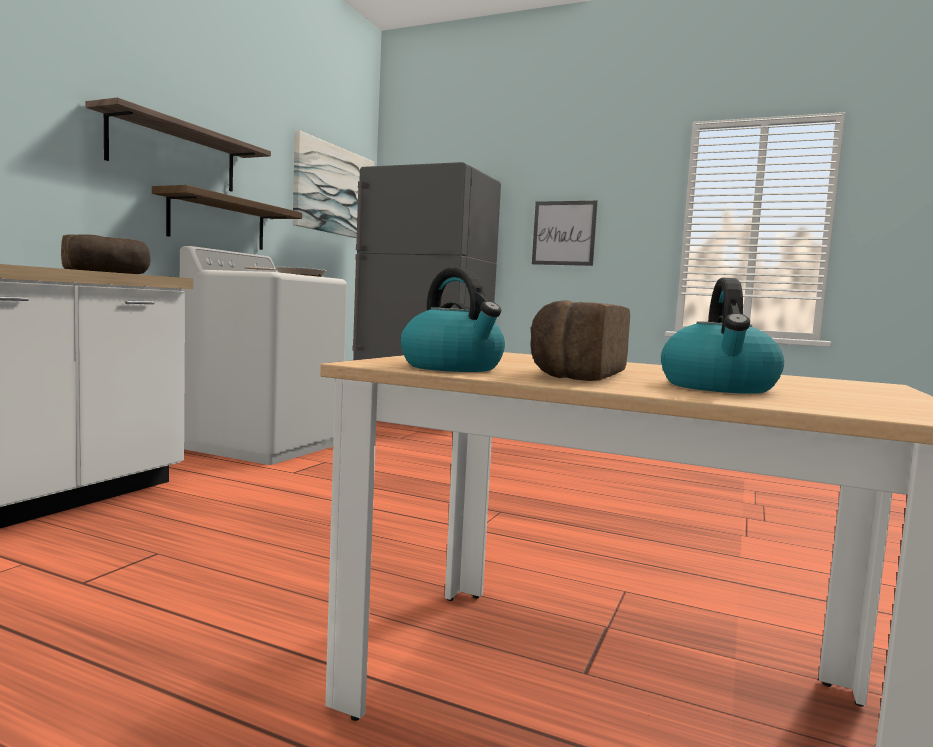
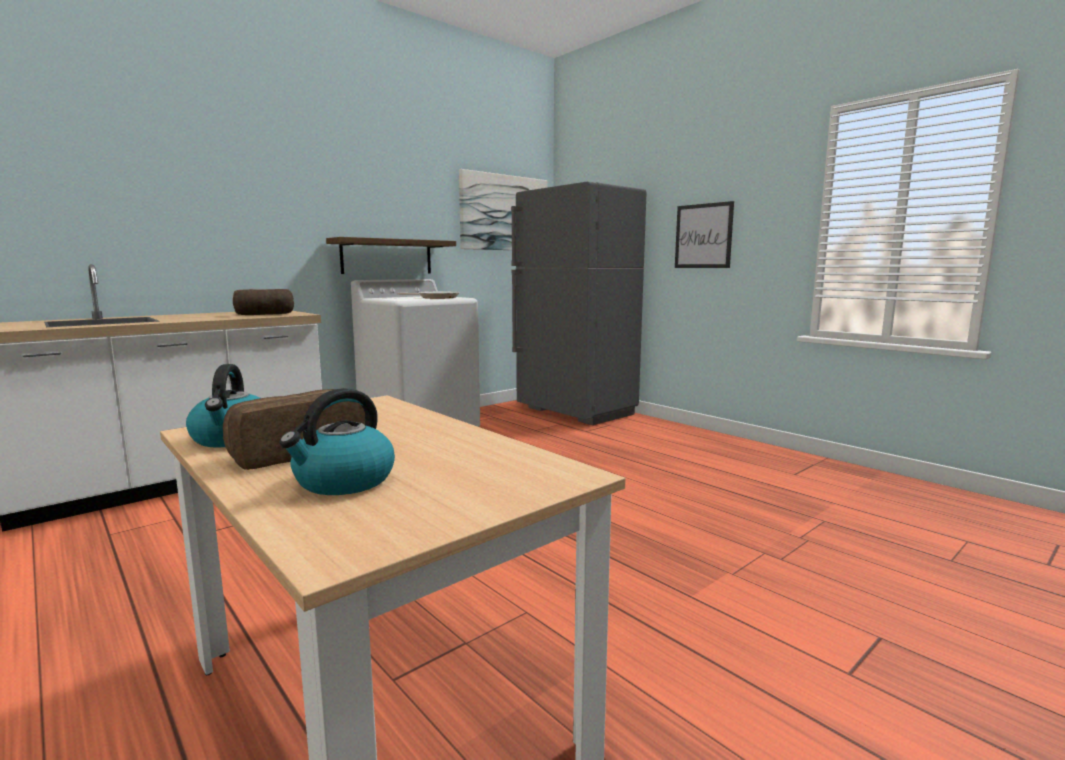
camera: 25 degrees right, 5 degrees up
(174, 154) = (344, 210): shelf -> none

